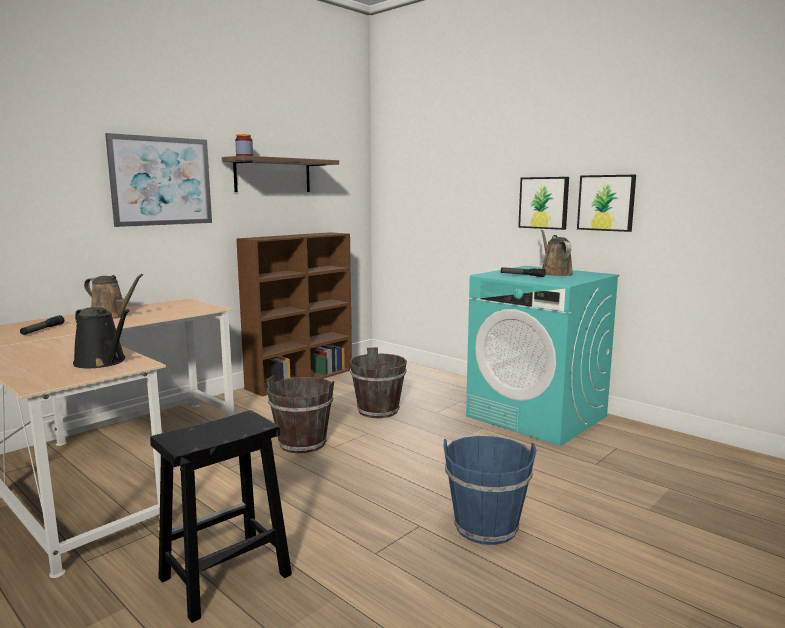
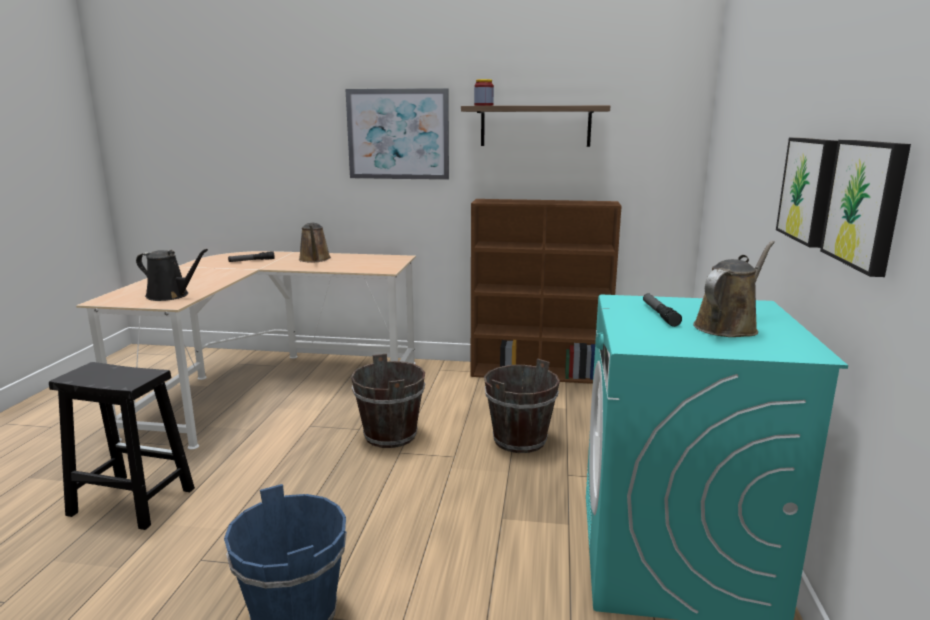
camera: 55 degrees right, 5 degrees up
(102, 362) = (171, 296): black watering can -> black watering can turned 75 degrees counterclockwise

